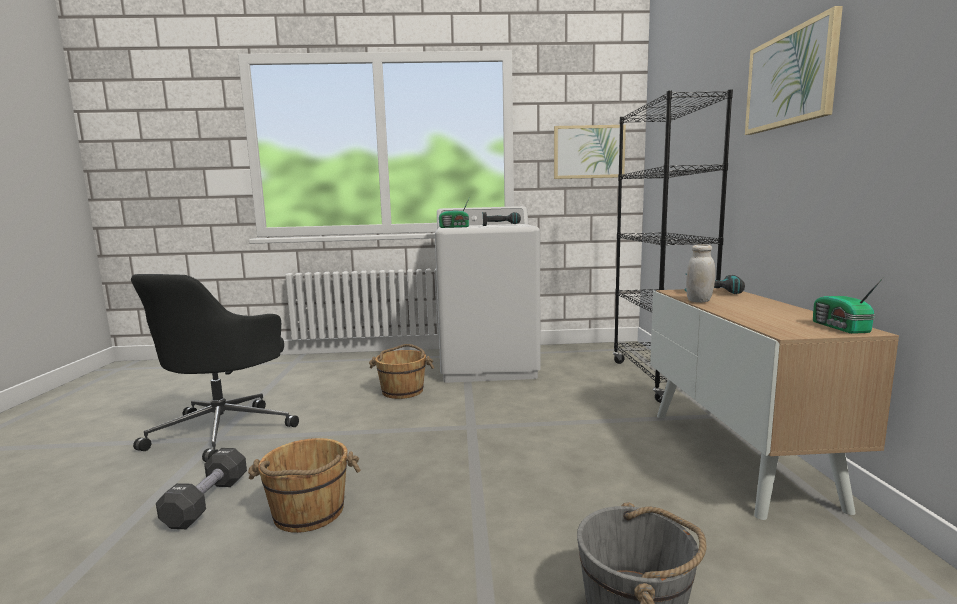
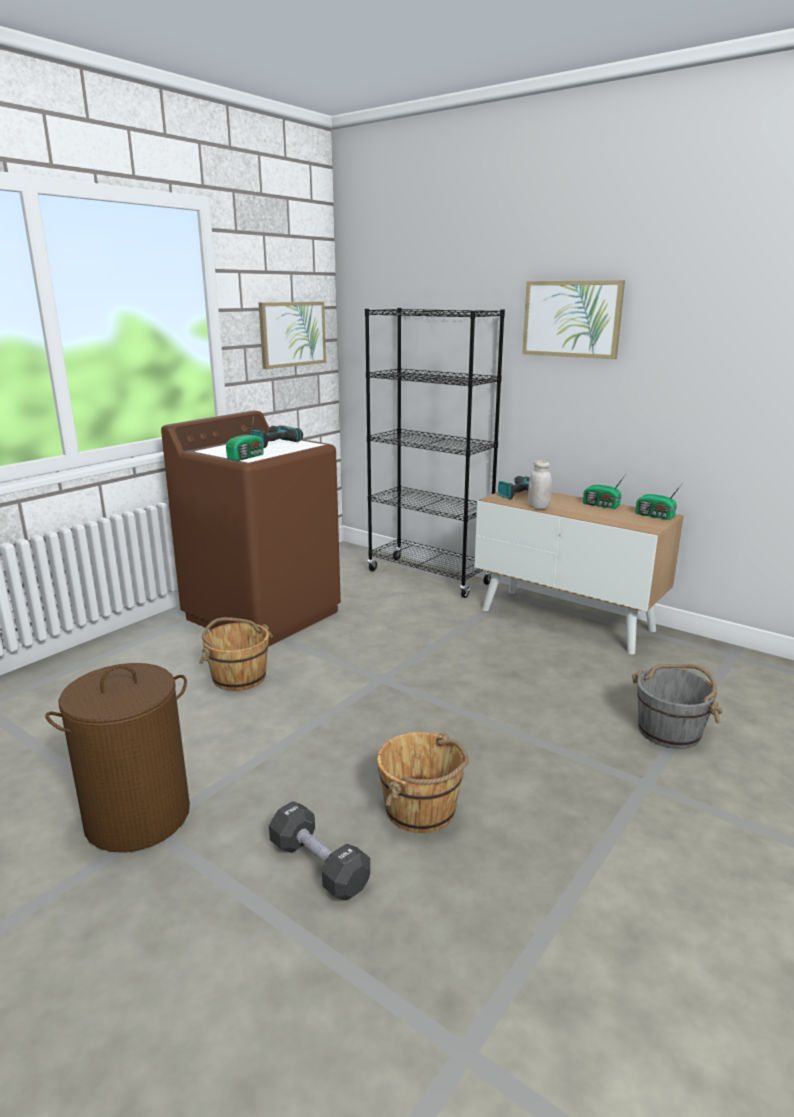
camera: 50 degrees left, 10 degrees up
(224, 430) = (137, 817): black office chair -> brown laundry basket
(488, 365) = (263, 614): white washing machine -> brown washing machine
(788, 310) = (602, 505): none -> radio

